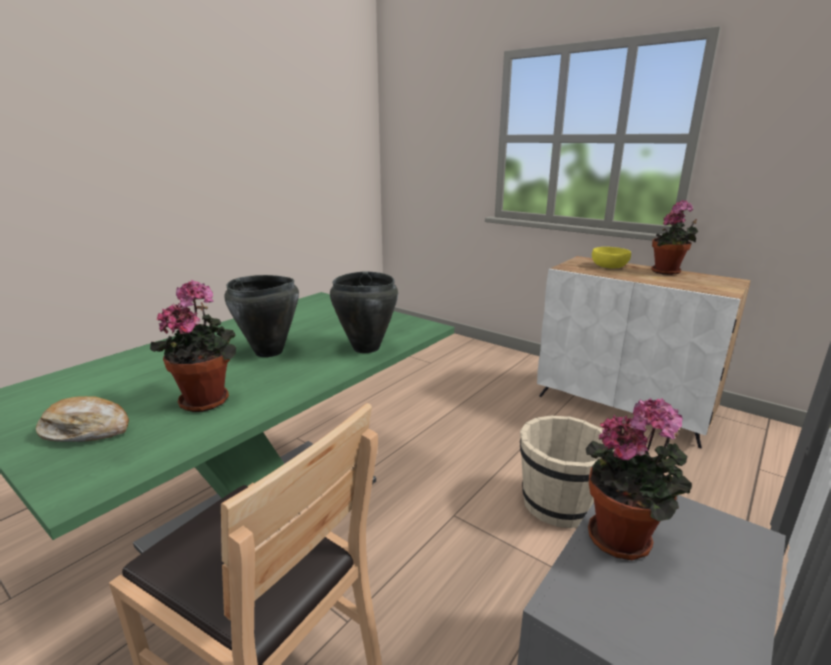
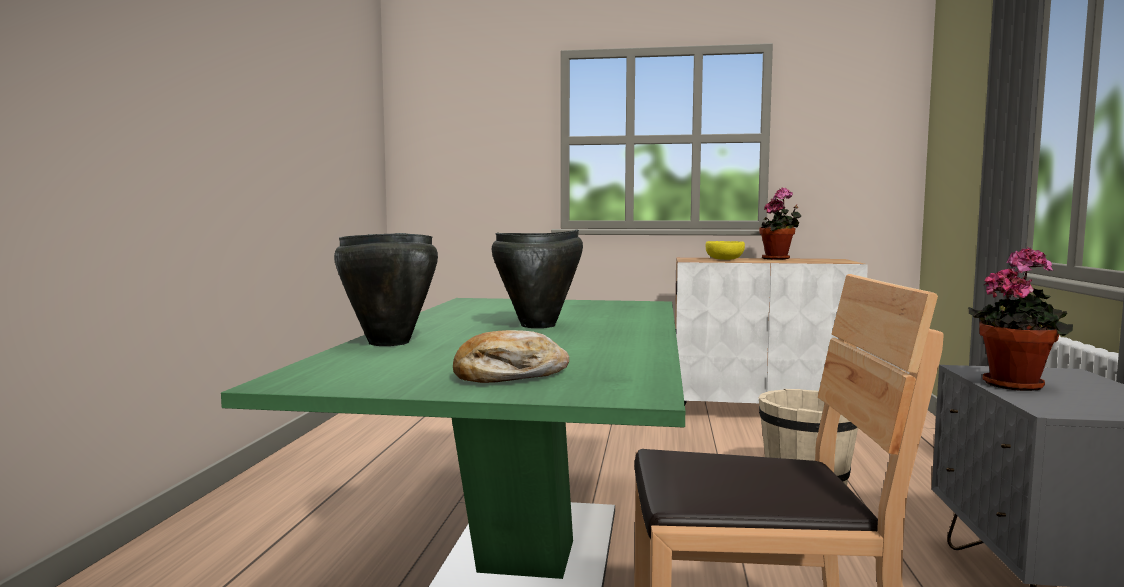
camera: 30 degrees left, 15 degrees down
(207, 399) = (576, 348): potted plant -> none
(365, 348) = (631, 315): black cooking pot -> black cooking pot (388, 342)

